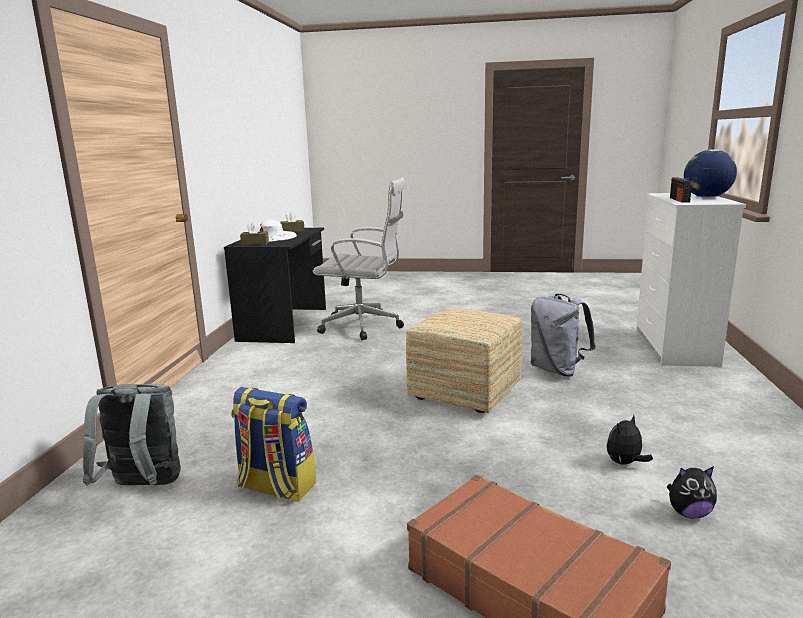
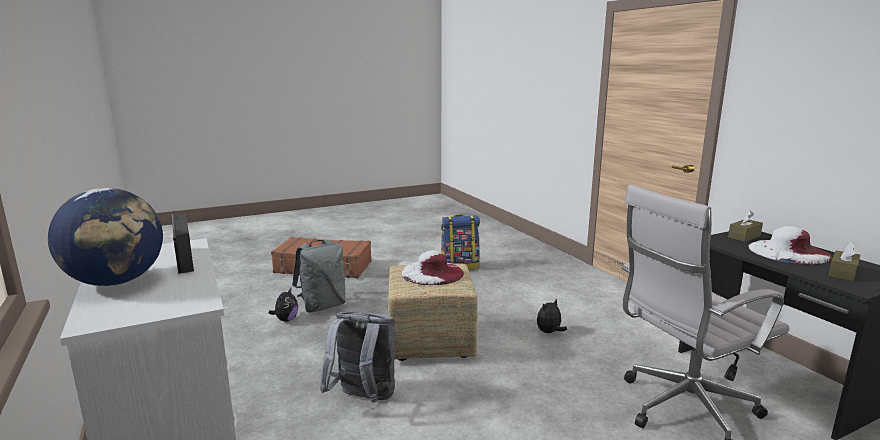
camera: 145 degrees right, 0 degrees up
(143, 487) = (513, 254): grey backpack -> grey backpack (322, 306)
(461, 319) = (432, 273): none -> white hat
(688, 513) = (253, 304): plush toy -> plush toy (549, 332)

